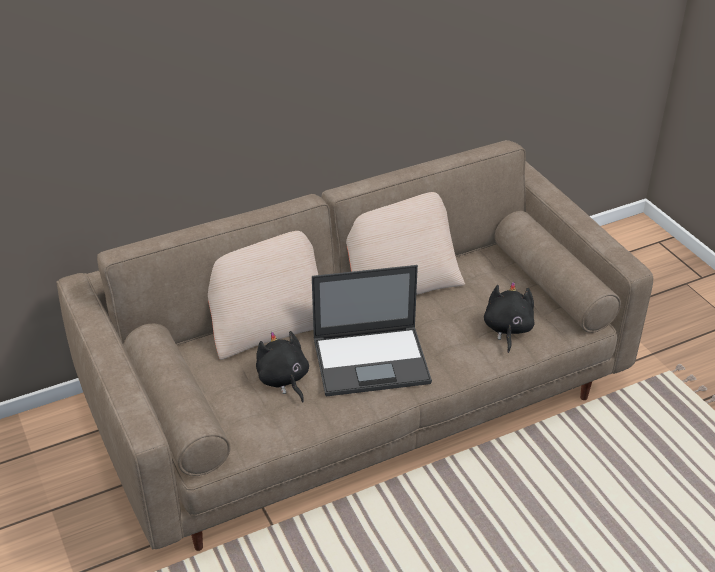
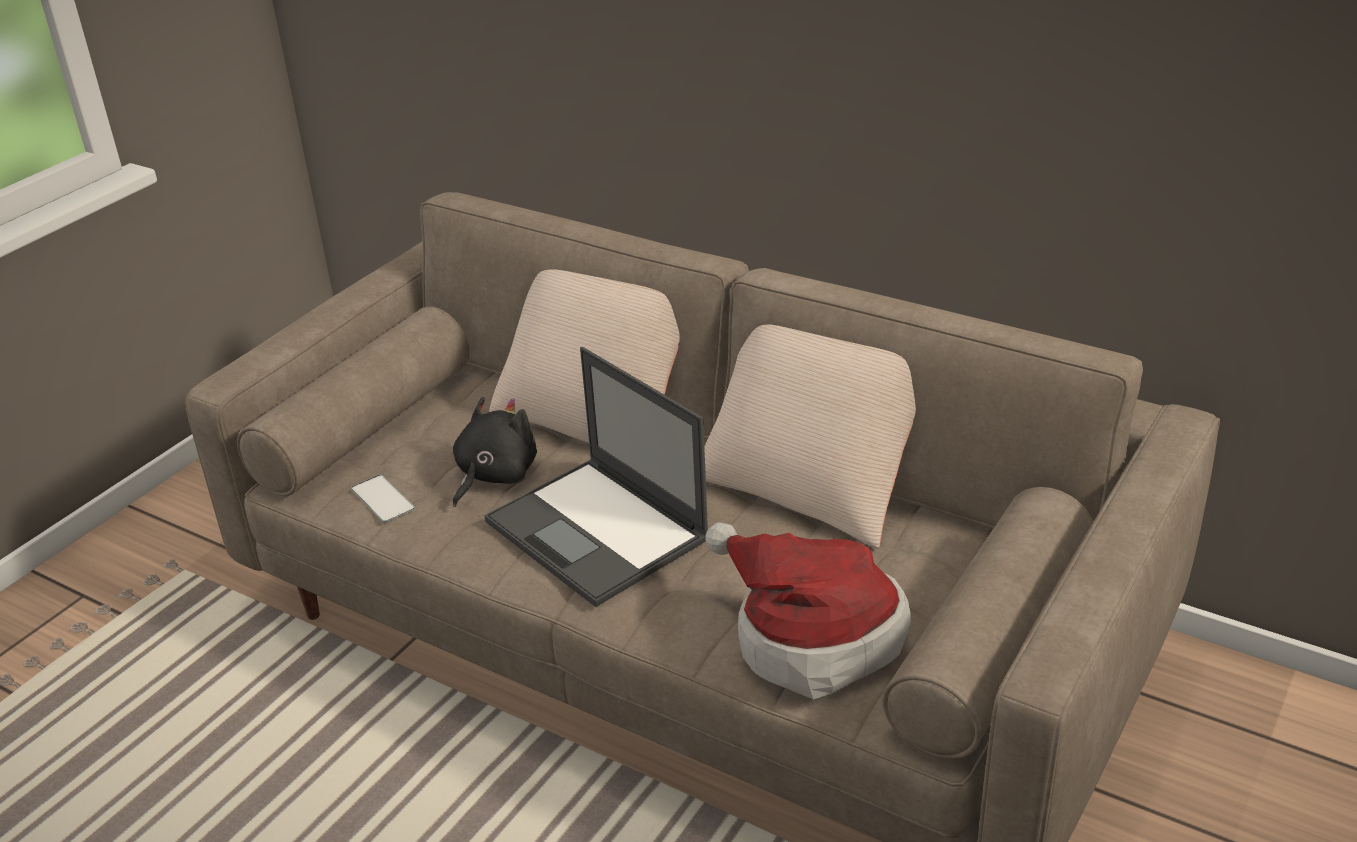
camera: 60 degrees right, 5 degrees down
(263, 428) = (382, 499): none -> phone
(507, 329) = (809, 637): black plush toy -> hat

